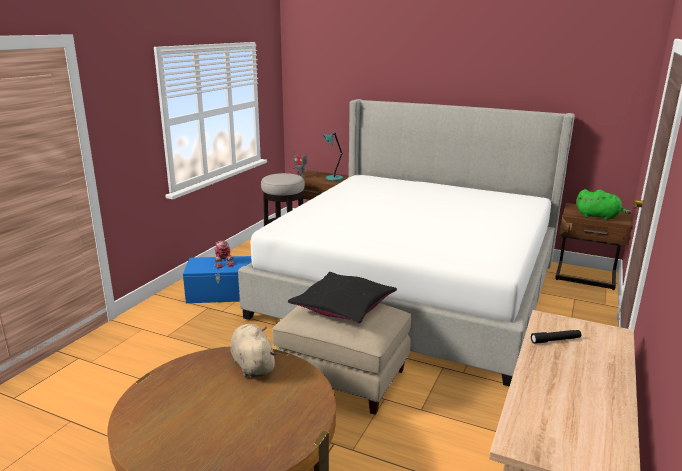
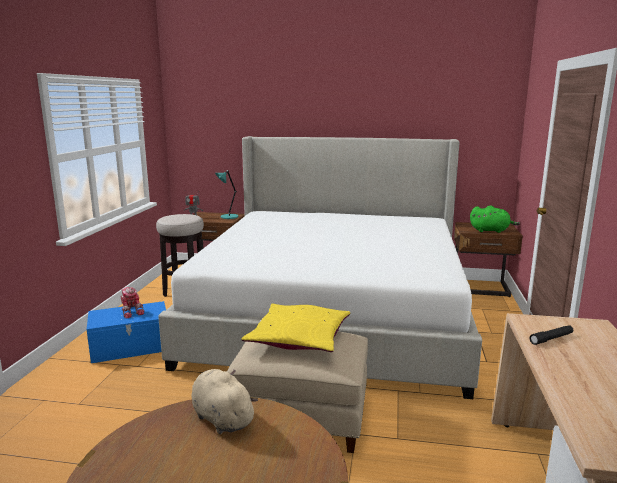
camera: 15 degrees left, 5 degrees down
(343, 306) = (299, 338): black pillow -> yellow pillow

